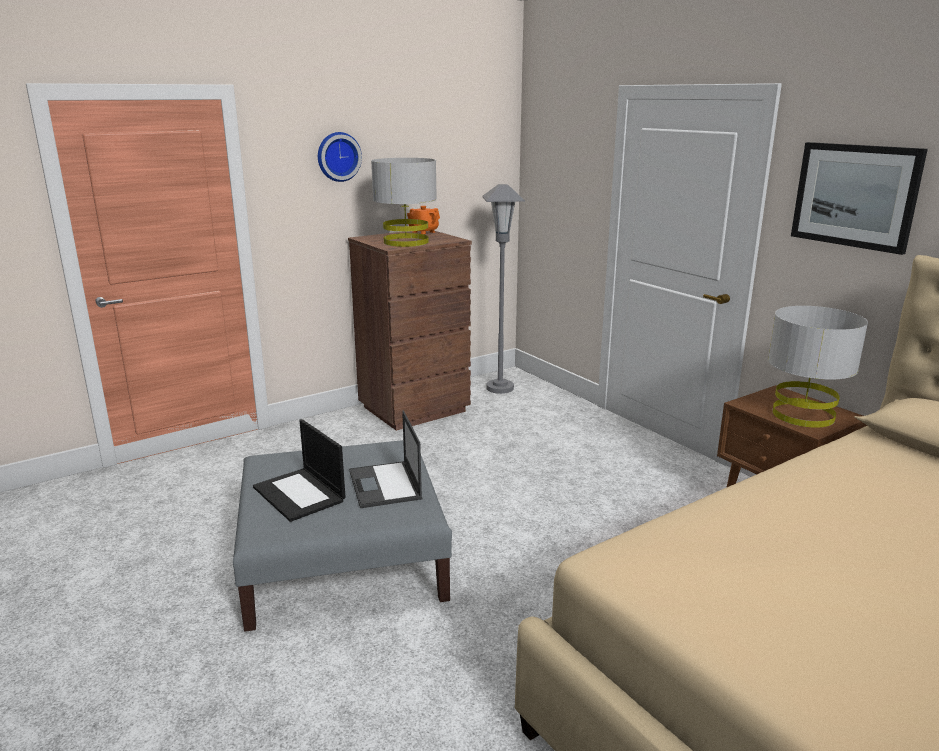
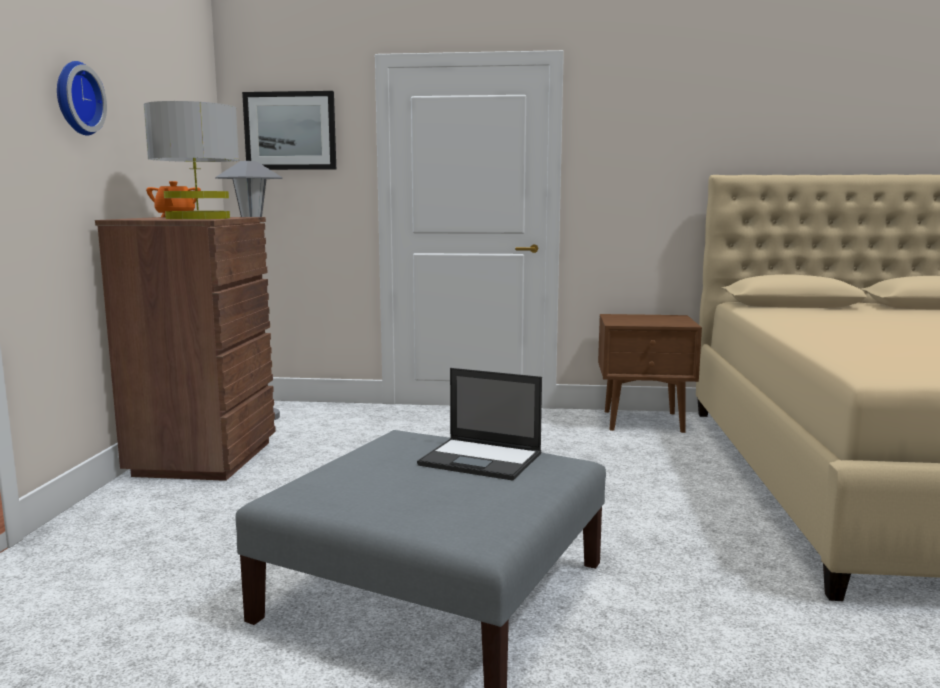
camera: 50 degrees left, 10 degrees down
(300, 494) = (427, 496): laptop -> none
(803, 415) = (659, 320): grey table lamp -> none
(855, 195) = (645, 138): picture -> picture (290, 131)

